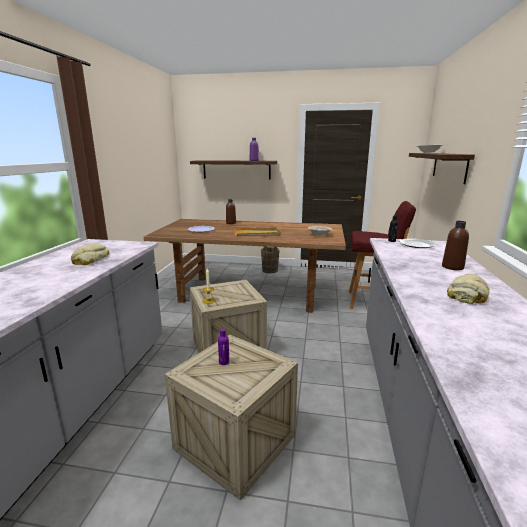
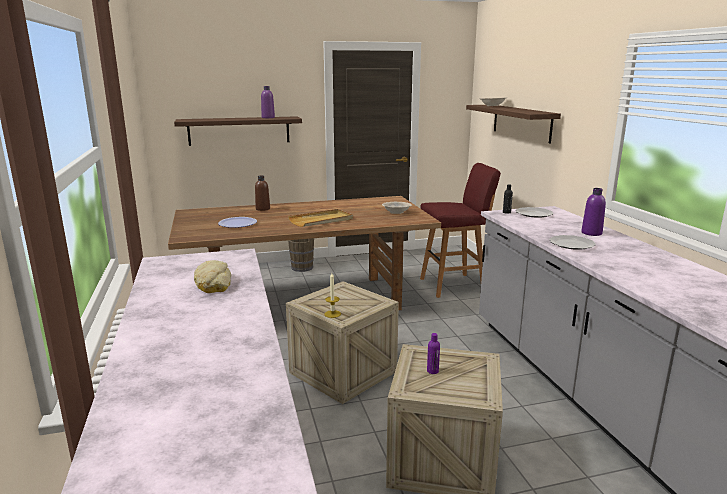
camera: 25 degrees left, 0 degrees up
(415, 274) = (572, 244): none -> plate
(452, 267) = (591, 233): brown bottle -> purple bottle
(467, 294) = (632, 256): bread -> none

